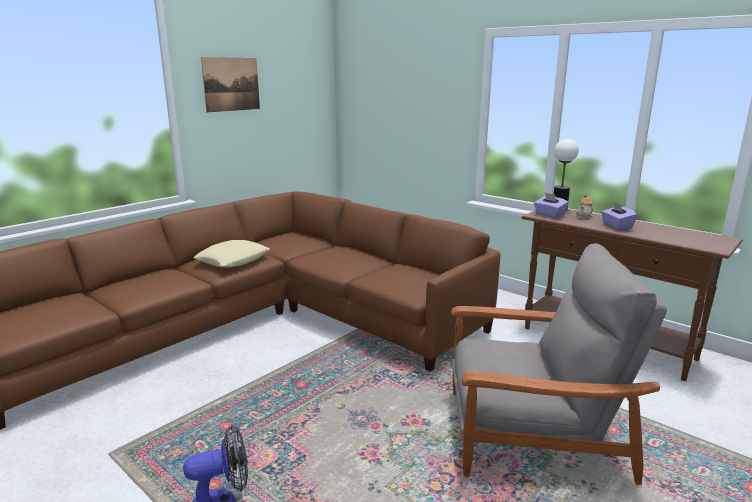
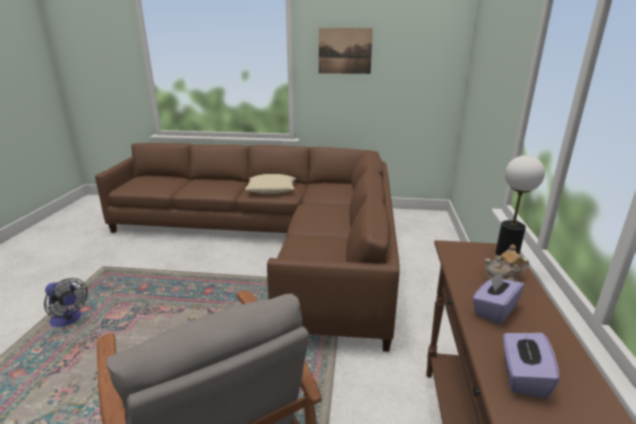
camera: 55 degrees right, 5 degrees up
(549, 215) = (465, 254): purple tissue box -> purple tissue box (522, 376)

